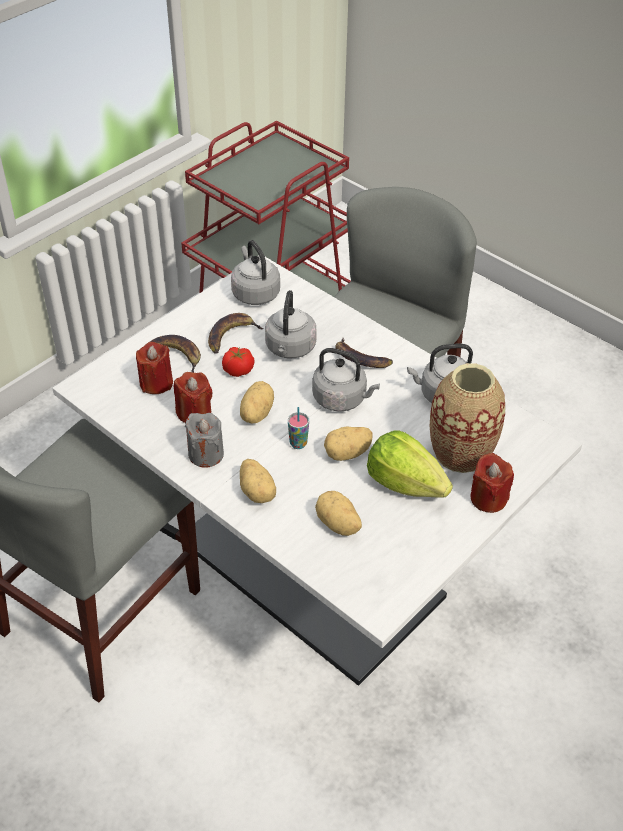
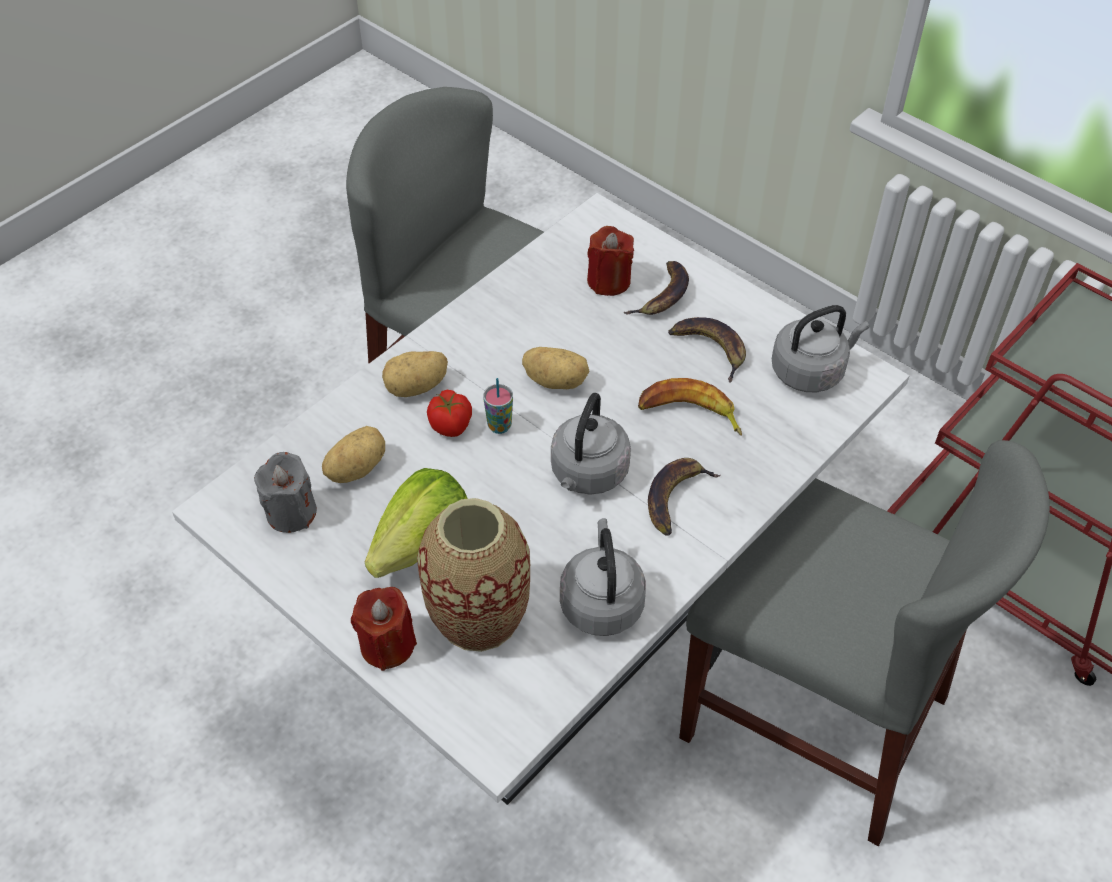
camera: 90 degrees right, 5 degrees up
(194, 412) = (556, 320): red candle -> none
(206, 454) = (482, 335): grey candle -> grey candle (291, 512)
(238, 371) = (638, 359): tomato -> tomato (451, 425)
(290, 349) = (689, 414): grey kettle -> banana
(348, 454) = (480, 480): potato -> none

